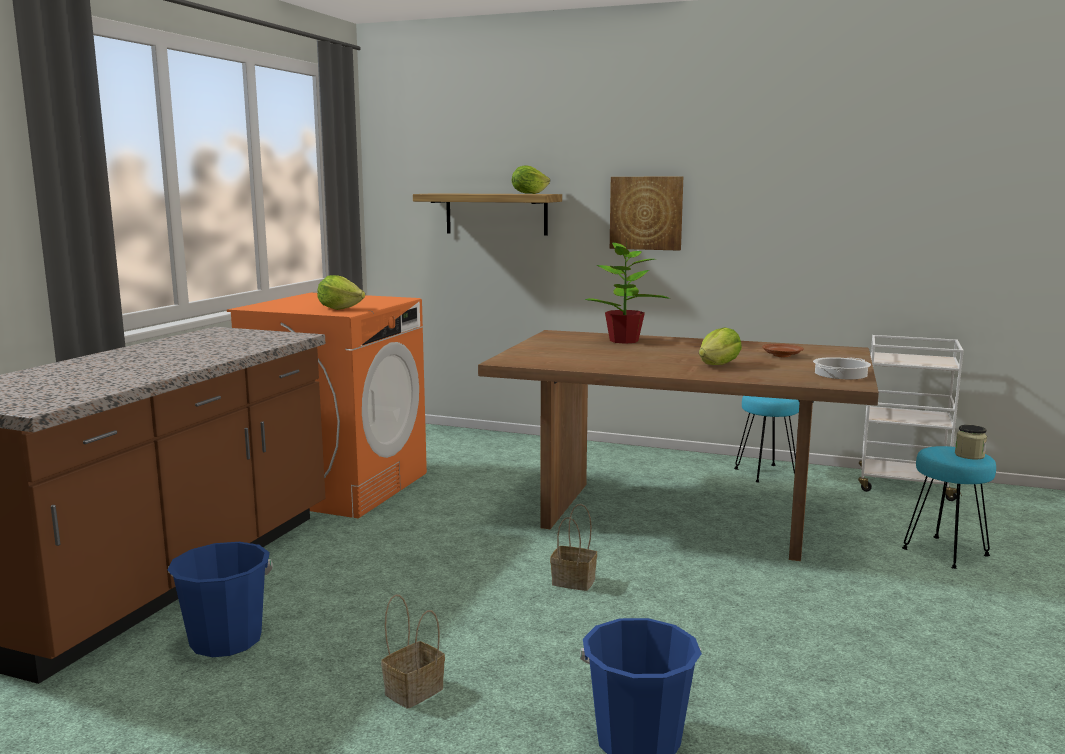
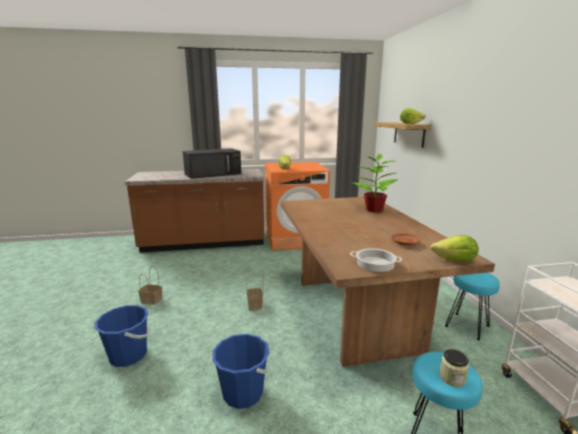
camera: 60 degrees right, 5 degrees up
(183, 352) = (213, 174): none -> black microwave
(226, 641) = (171, 263): blue bucket -> blue bucket (243, 393)
(646, 213) = (461, 139): picture -> none
(719, 365) = (347, 233): lettuce -> lettuce (455, 261)

